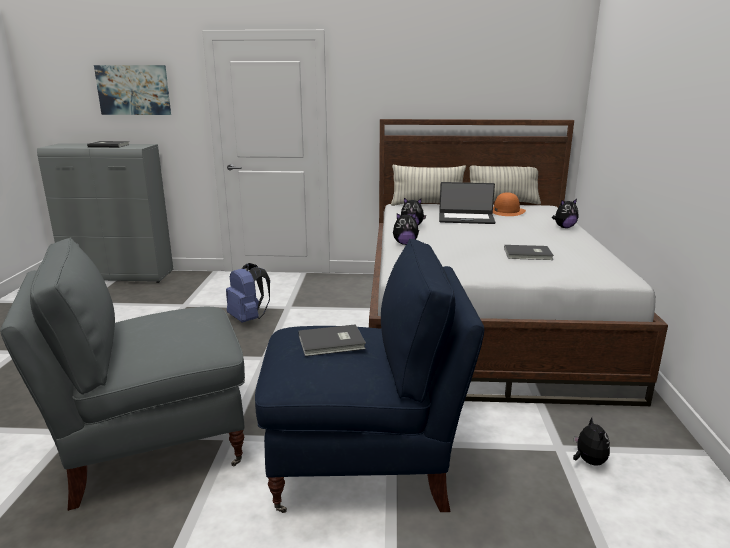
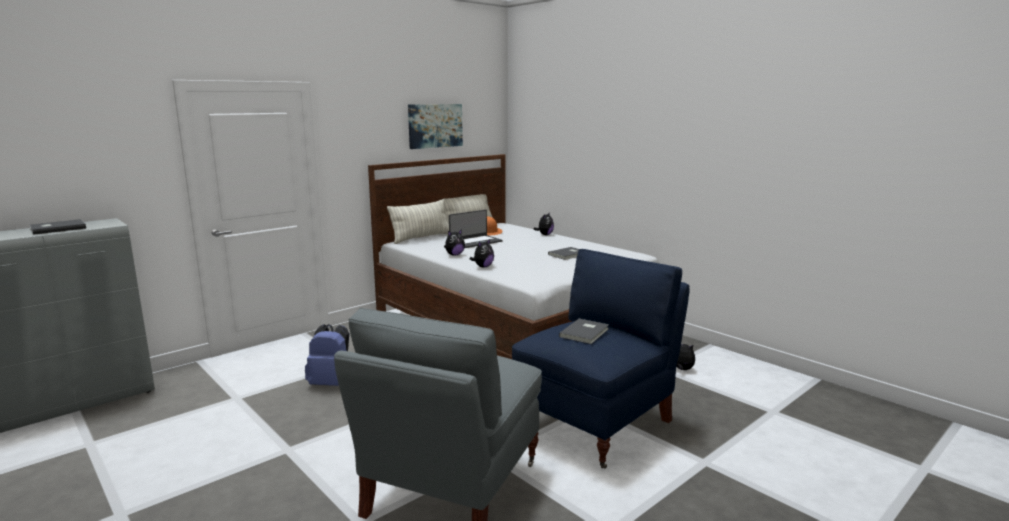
camera: 45 degrees left, 5 degrees down
(133, 90) = (75, 153): picture -> picture (435, 125)

